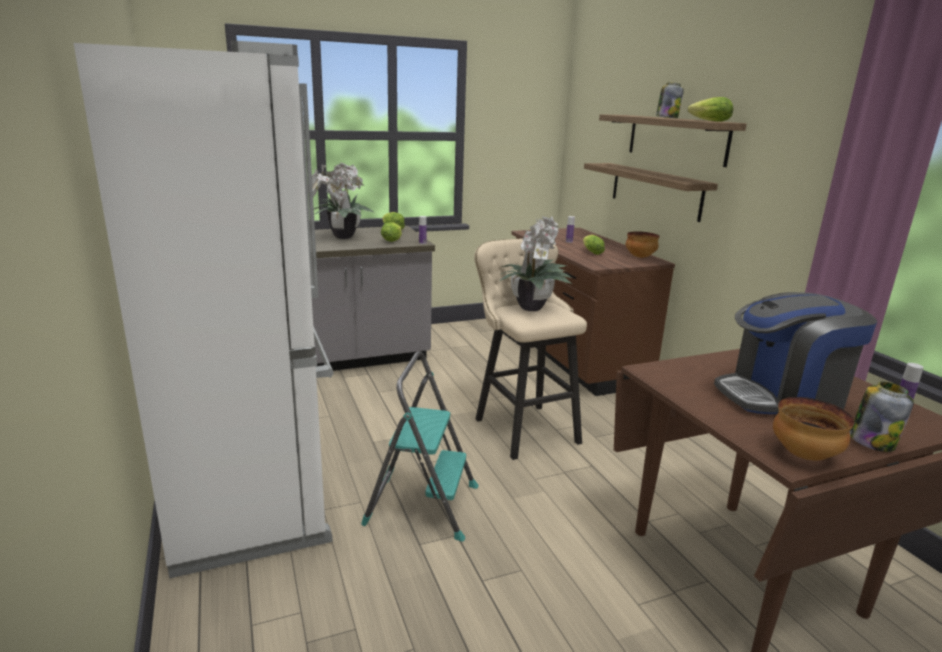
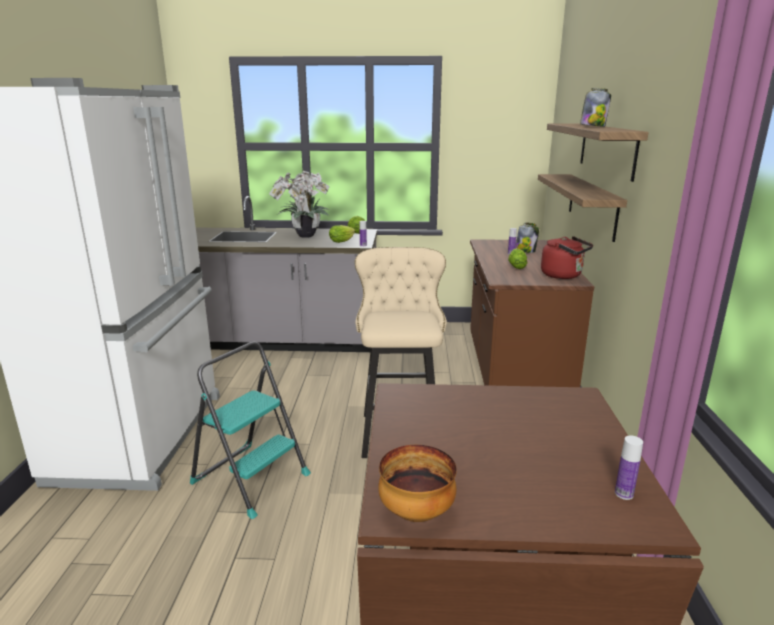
camera: 25 degrees right, 0 degrees up
(532, 307) = (401, 315): potted plant -> none
(640, 257) = (563, 275): bowl -> red kettle
(707, 121) = (609, 129): lettuce -> none
(781, 398) = (494, 447): coffee machine -> none
(872, 441) = (524, 519): jar -> jar (525, 251)

